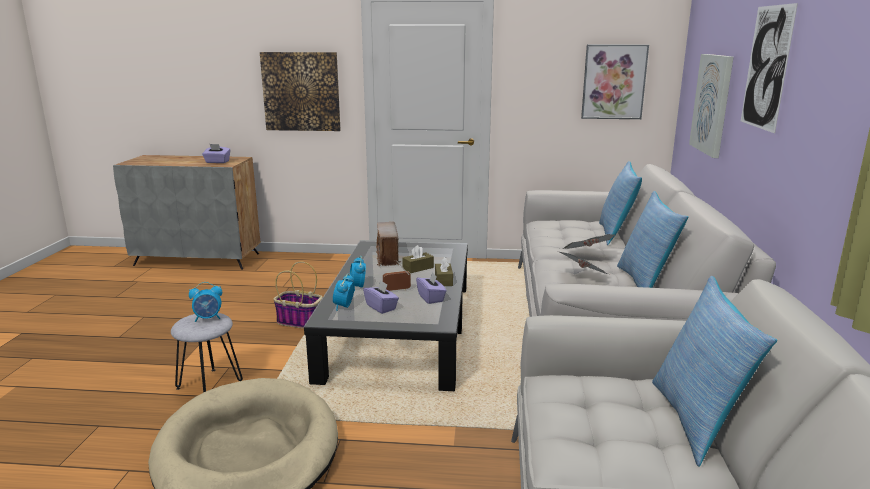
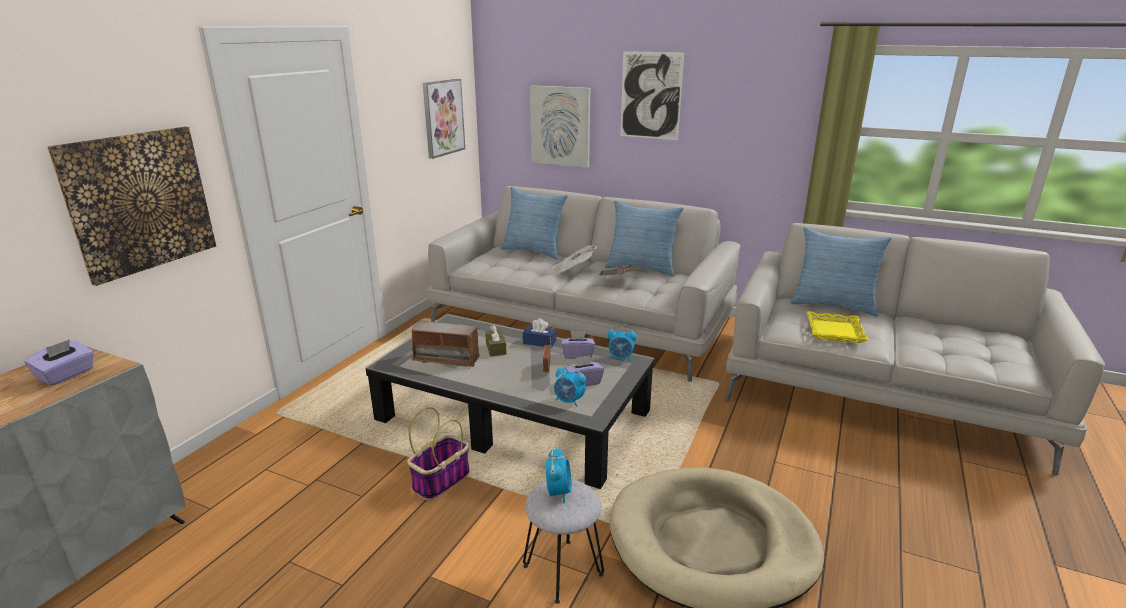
camera: 70 degrees left, 5 degrees up
(357, 287) = (521, 387): alarm clock -> alarm clock (621, 358)
(443, 280) = (539, 342): brown tissue box -> blue tissue box
(583, 420) = (835, 331): none -> yellow tray

